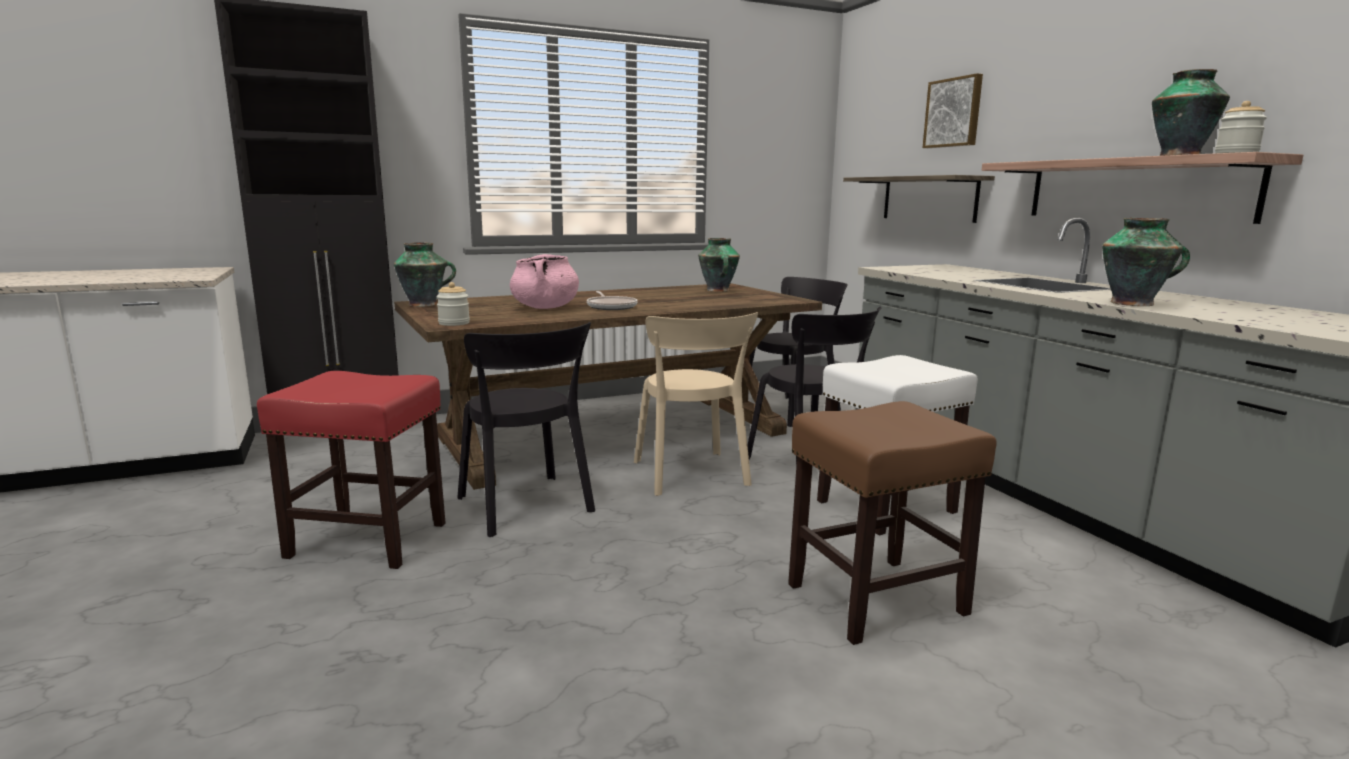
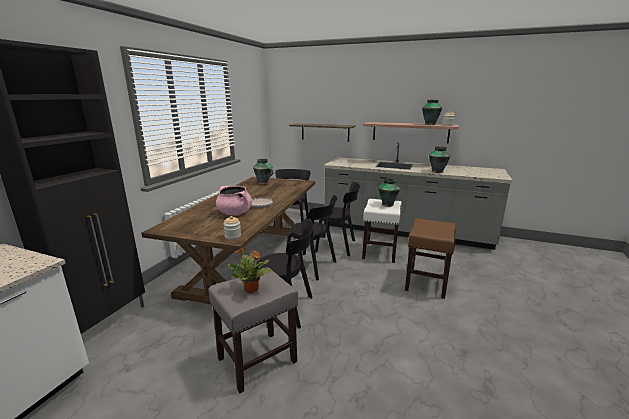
camera: 45 degrees left, 5 degrees up
(346, 387) = (252, 290): none -> potted plant
(370, 540) = (258, 359): red stool -> grey stool
(424, 304) = (169, 229): vase -> vase (387, 204)
(691, 475) = (312, 267): beige chair -> black chair
(954, 113) = (334, 100): picture -> none

